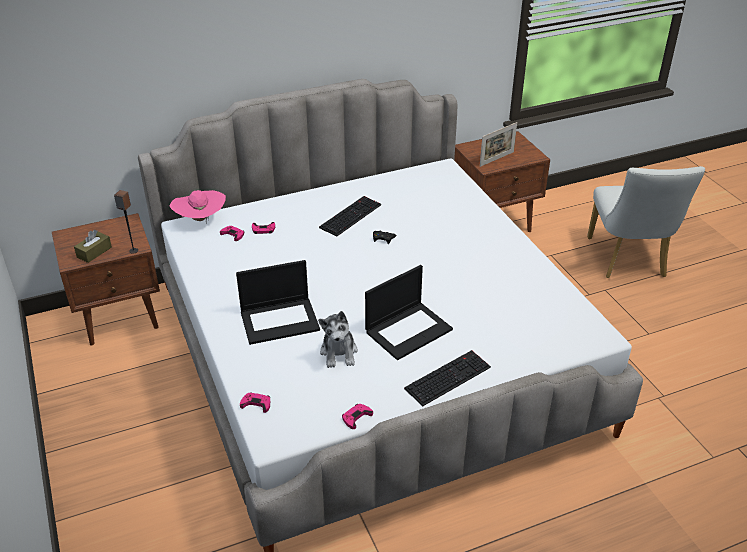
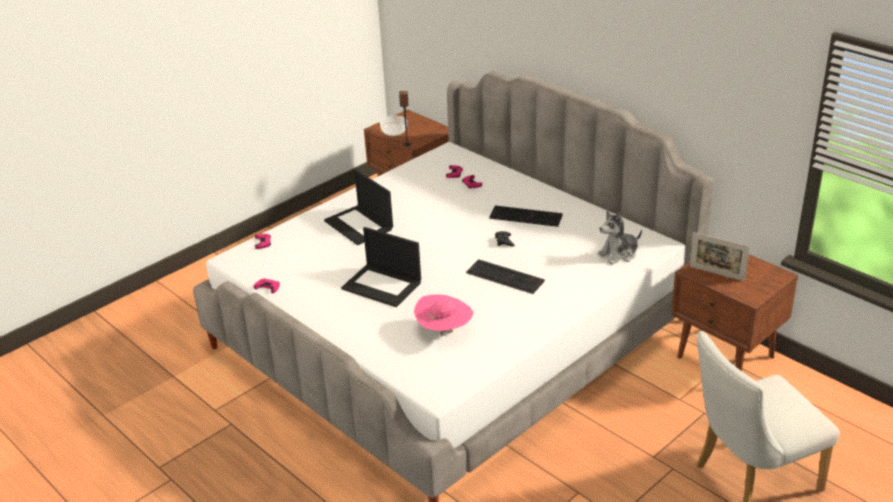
camera: 70 degrees right, 5 degrees down
(94, 252) = (394, 132): brown tissue box -> bowl
(200, 220) = (463, 155): pink hat -> pink hat (444, 331)
(339, 352) = (336, 260): plush toy -> plush toy (619, 254)
(447, 377) = (334, 318): keyboard -> keyboard (506, 276)

